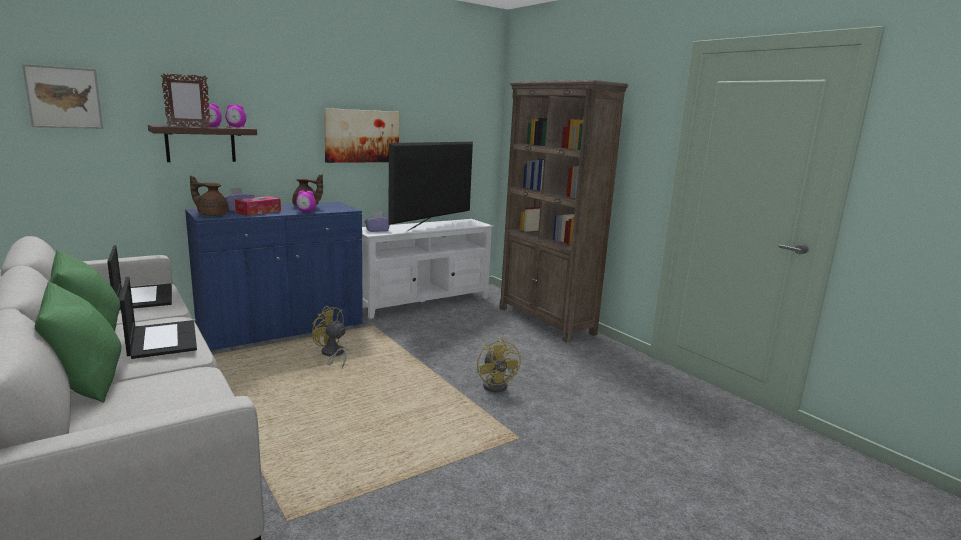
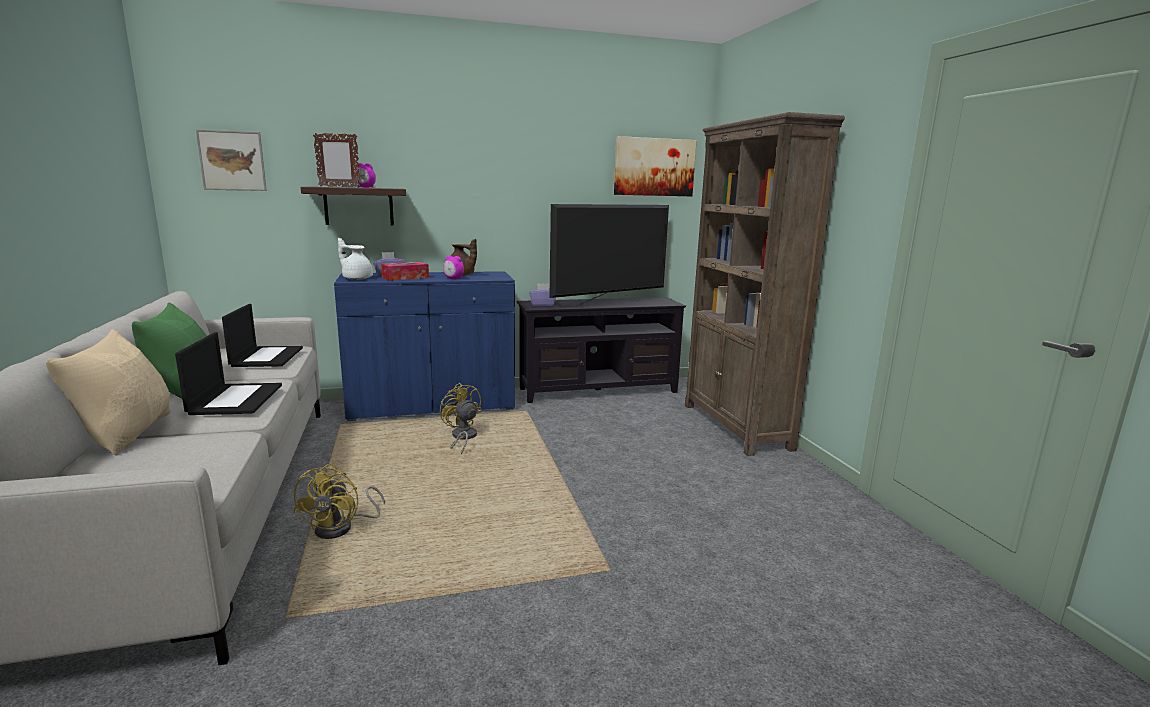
camera: 20 degrees right, 0 degrees up
(84, 383) = (126, 434): green pillow -> beige pillow
(212, 214) = (357, 278): brown teapot -> white teapot
(236, 127) = (392, 188): alarm clock -> none
(362, 136) = (532, 198): picture -> picture (654, 167)
(423, 302) = (598, 391): white tv stand -> black tv stand
(498, 385) = (625, 497): yellow fan -> yellow fan (342, 528)

